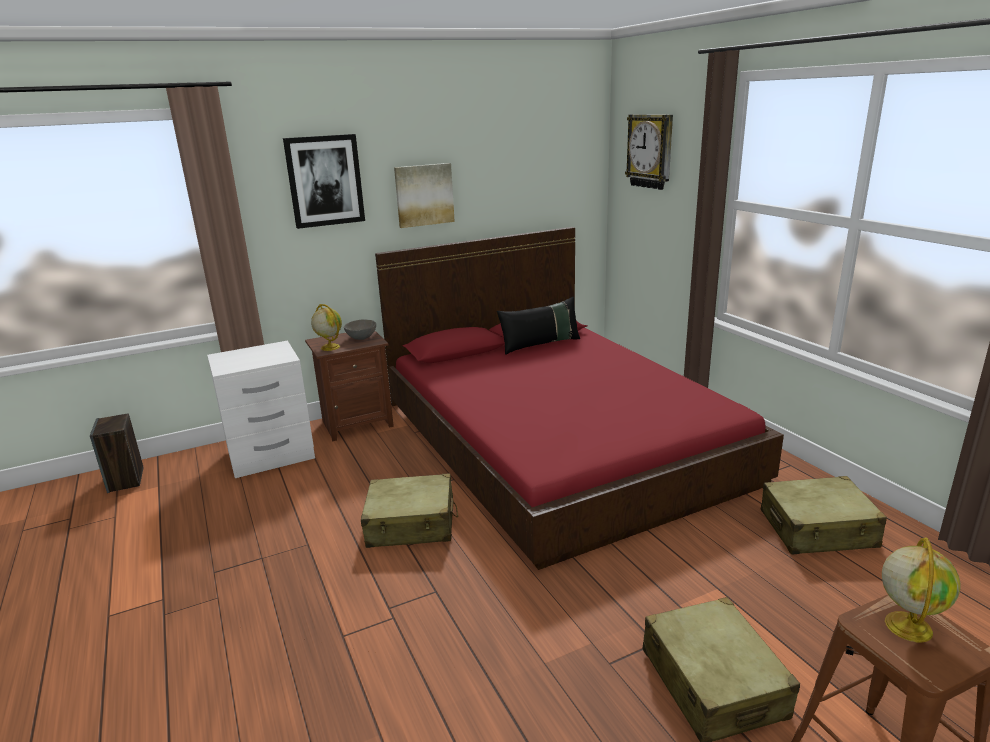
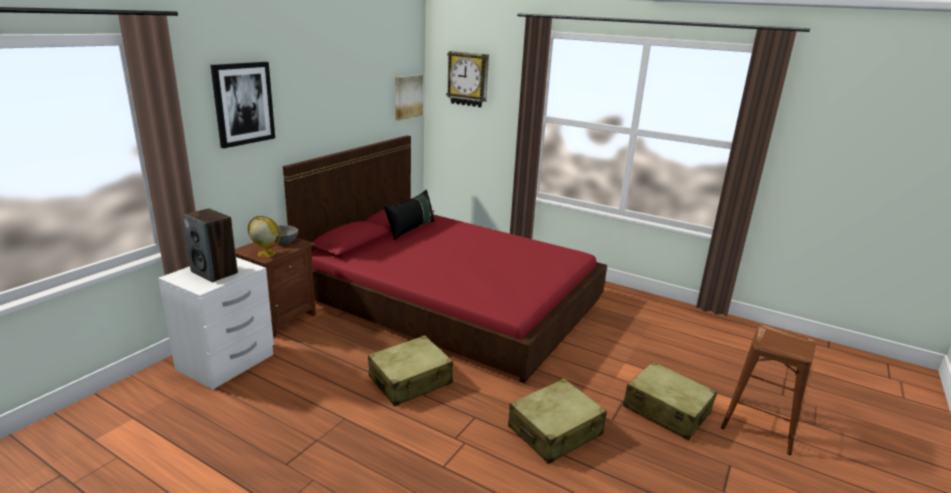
camera: 35 degrees left, 0 degrees up
(126, 480) = (85, 423): speaker -> speaker (215, 272)
(424, 195) = (314, 113): picture -> picture (408, 96)
(818, 529) = (642, 317): beige suitcase -> beige suitcase (555, 431)
(907, 625) = (777, 339): globe -> none

